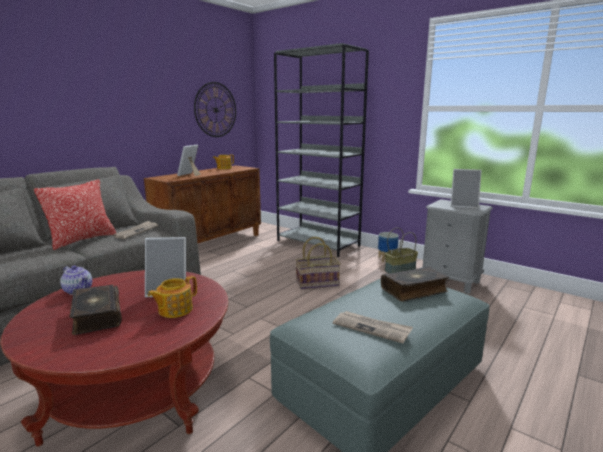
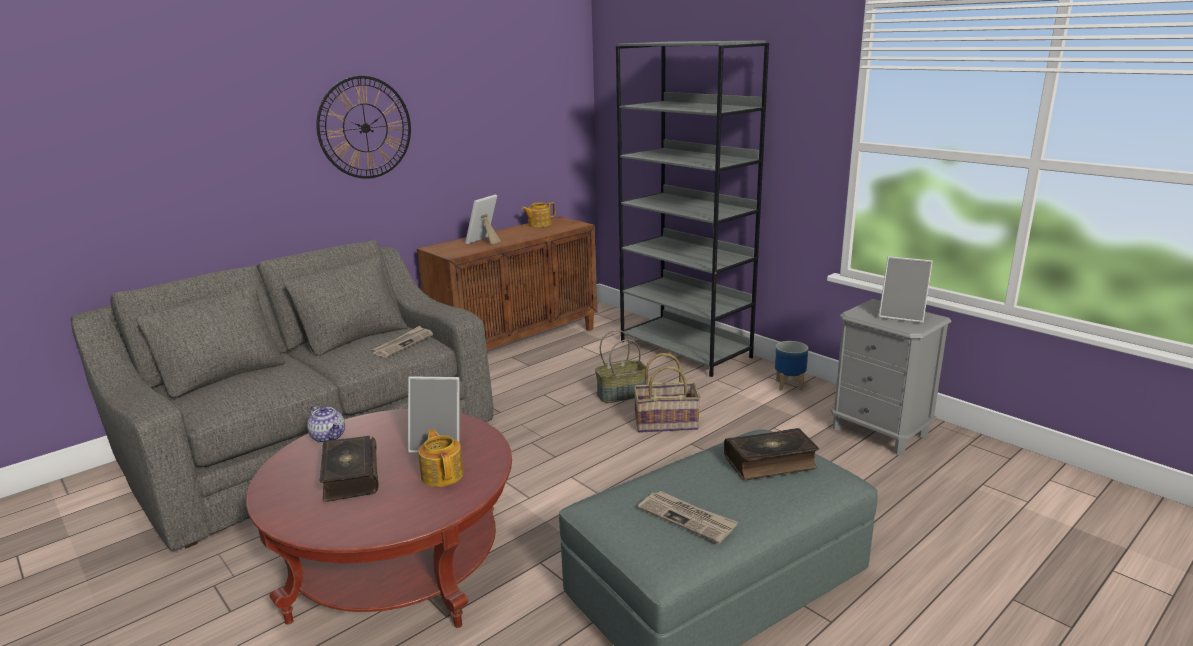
camera: 10 degrees right, 5 degrees up
(82, 240) = (332, 357): pillow -> none
(174, 310) = (442, 474): teapot -> teapot turned 105 degrees clockwise
(215, 110) = (527, 131): wall clock -> wall clock (365, 128)
(400, 270) = (804, 406): basket -> basket (622, 394)

